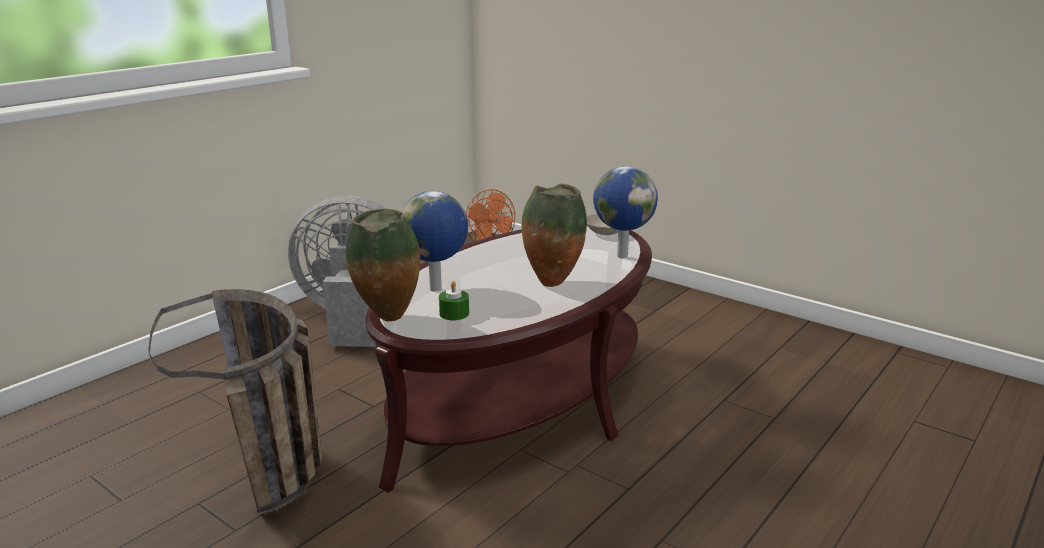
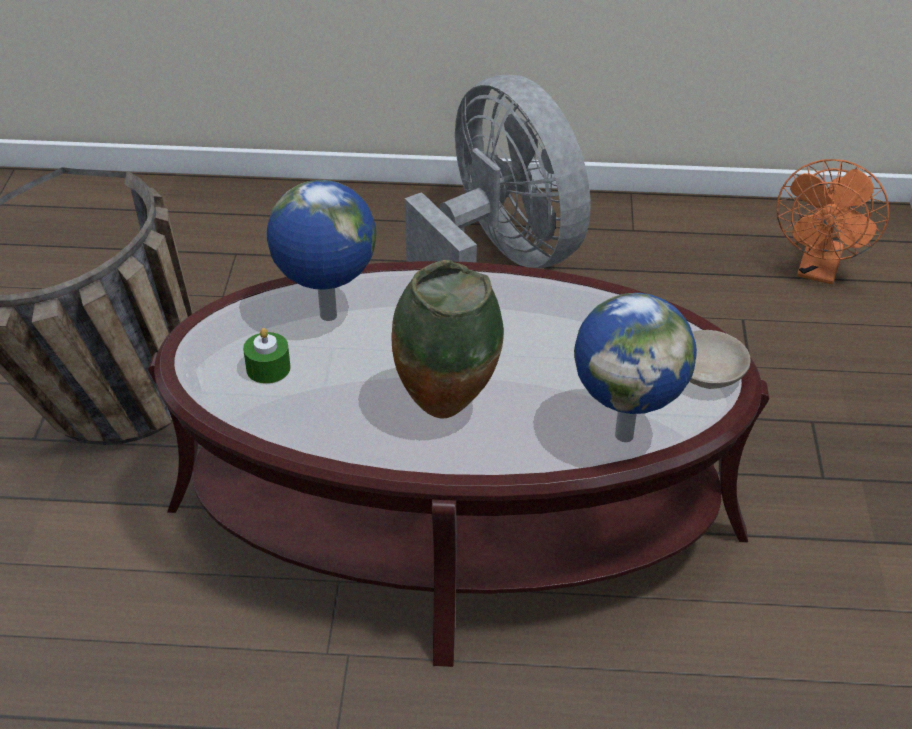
camera: 55 degrees right, 20 degrees up
(388, 319) = (205, 325): vase -> none

